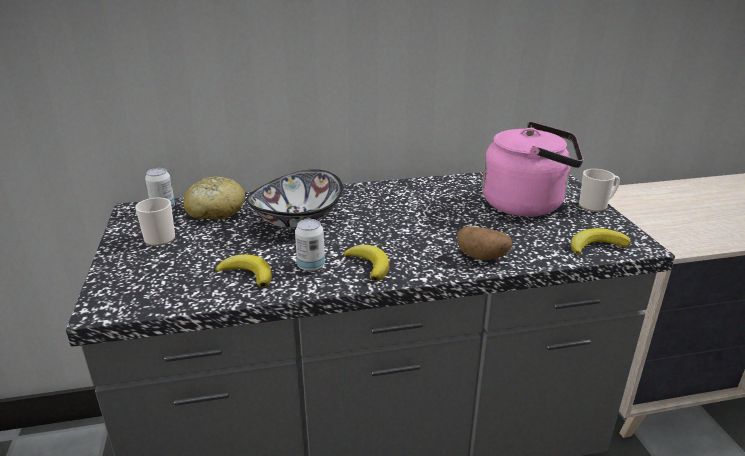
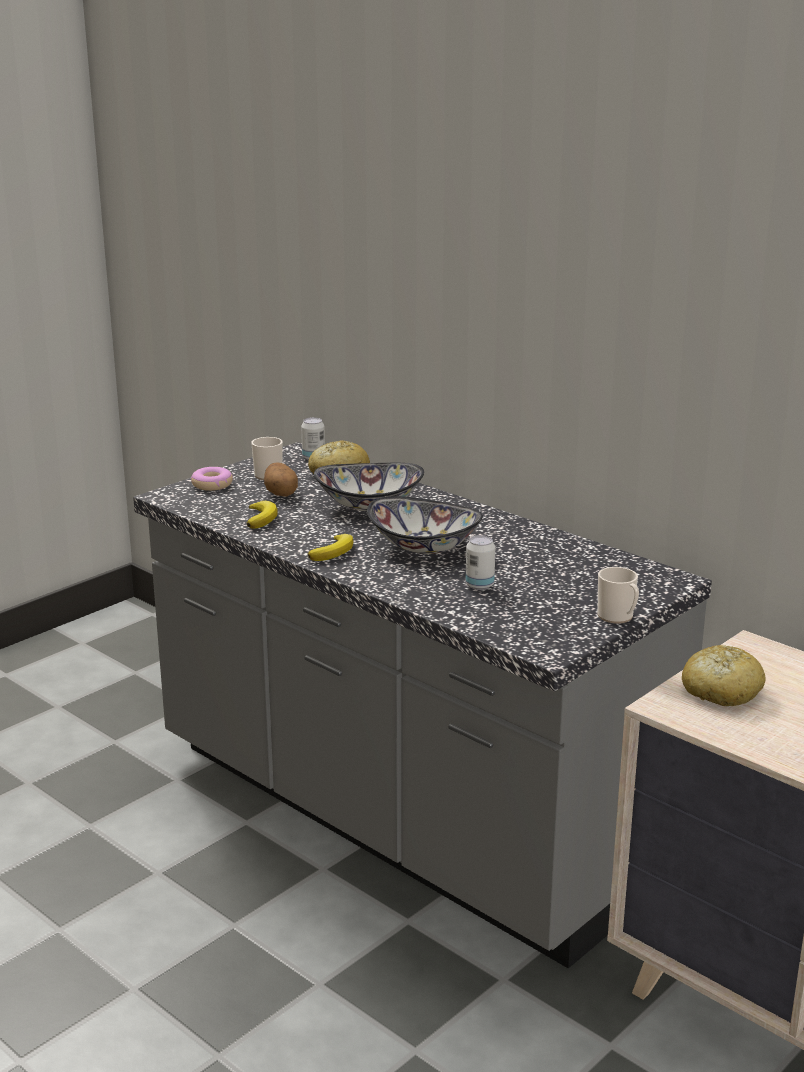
camera: 55 degrees right, 5 degrees down
(128, 272) = (212, 485): none -> donut
(311, 266) = (302, 533): can -> can (479, 585)
(407, 227) = (423, 547): none -> bowl
(482, 257) = (413, 588): potato -> potato (281, 494)
(527, 204) = (563, 584): pink kettle -> none
(596, 245) = (515, 631): banana -> none
(661, 223) = (721, 691): none -> bread

